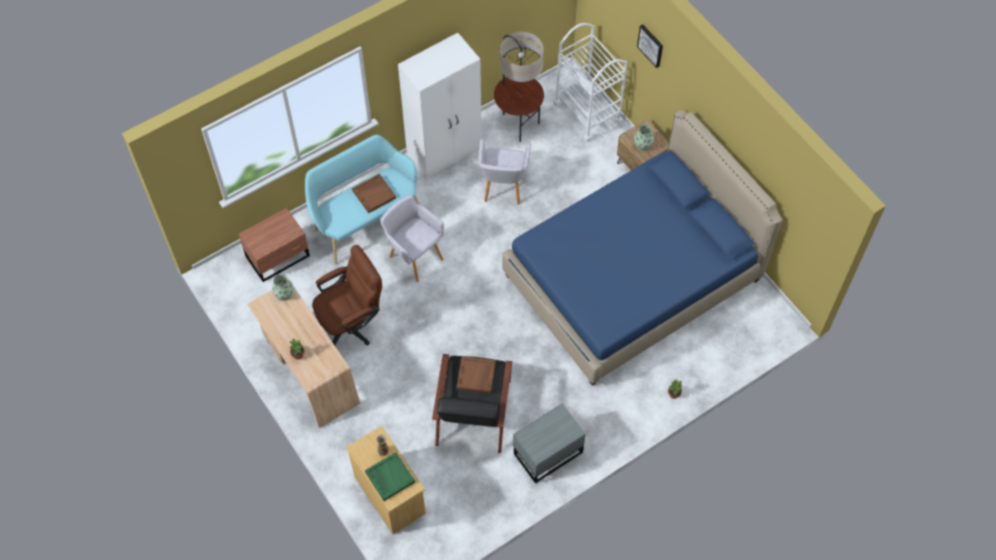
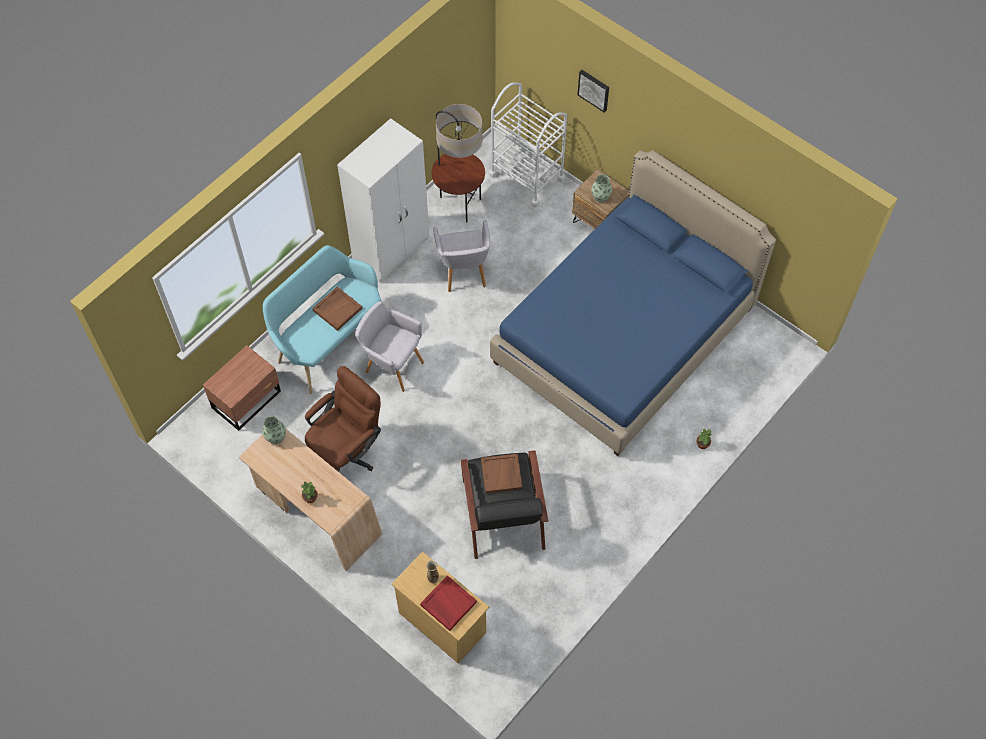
camera: 15 degrees left, 0 degrees up
(389, 477) = (448, 603): green tray -> red tray
(546, 452) = (592, 537): grey nightstand -> none

